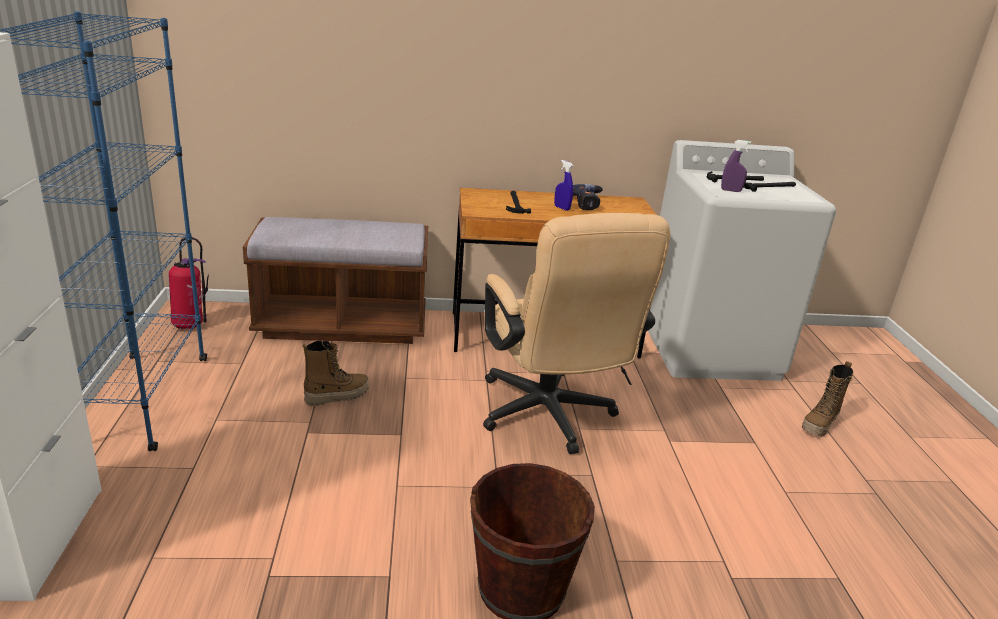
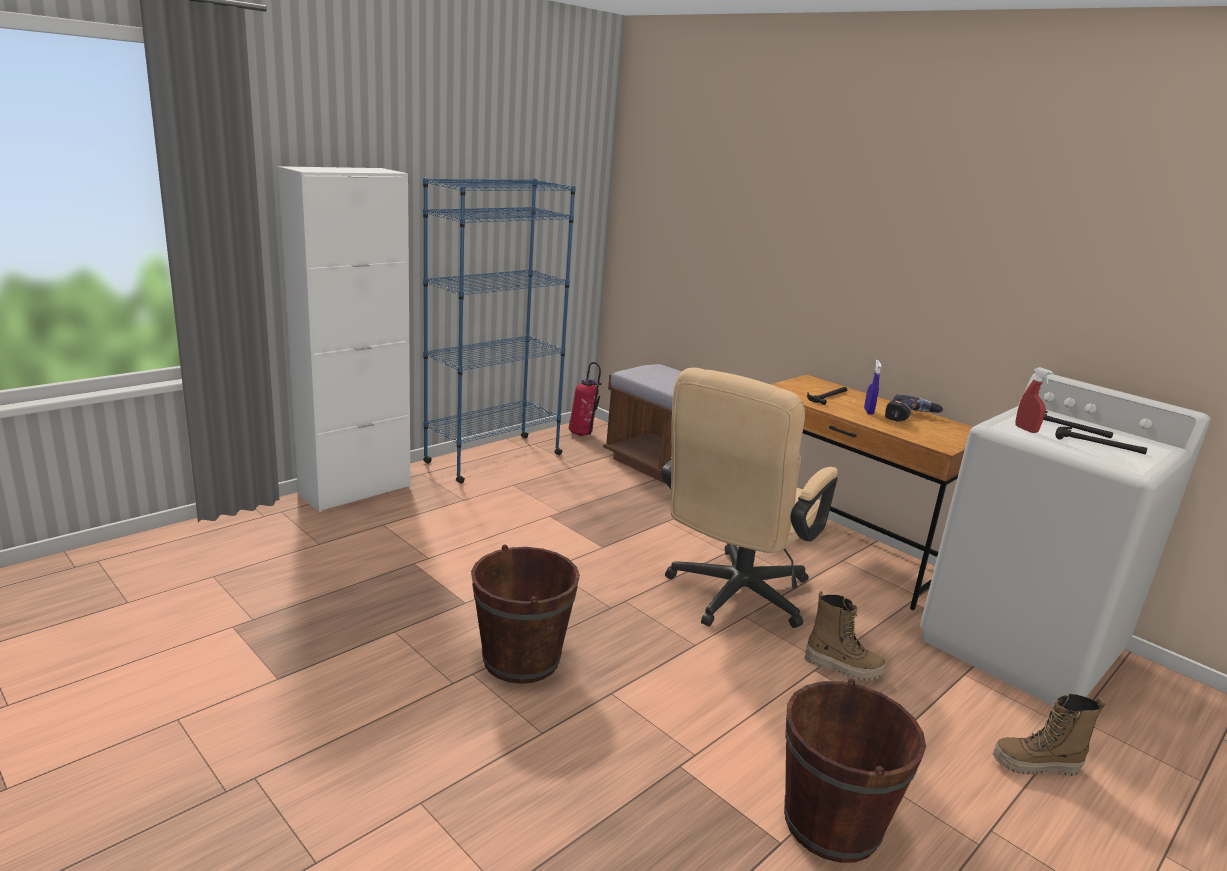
camera: 50 degrees right, 5 degrees down
(337, 396) = (601, 508): boot -> boot (843, 667)
(731, 190) = (1026, 429): purple spray bottle -> red spray bottle
(830, 541) = (831, 823): none -> brown bucket

